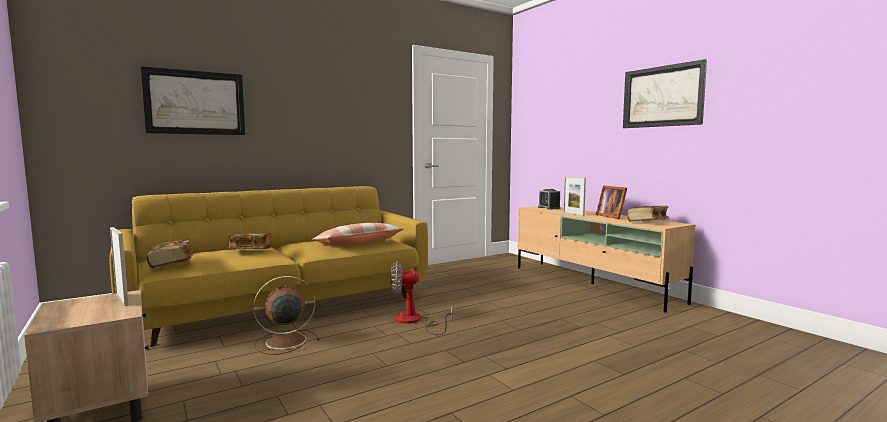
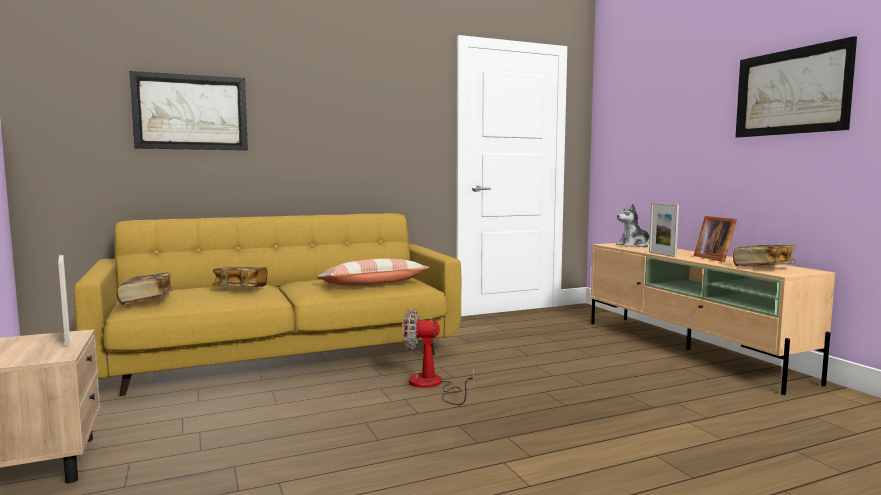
camera: 10 degrees right, 0 degrees up
(284, 341) = (267, 400): brown fan -> none
(549, 208) = (634, 245): alarm clock -> plush toy

